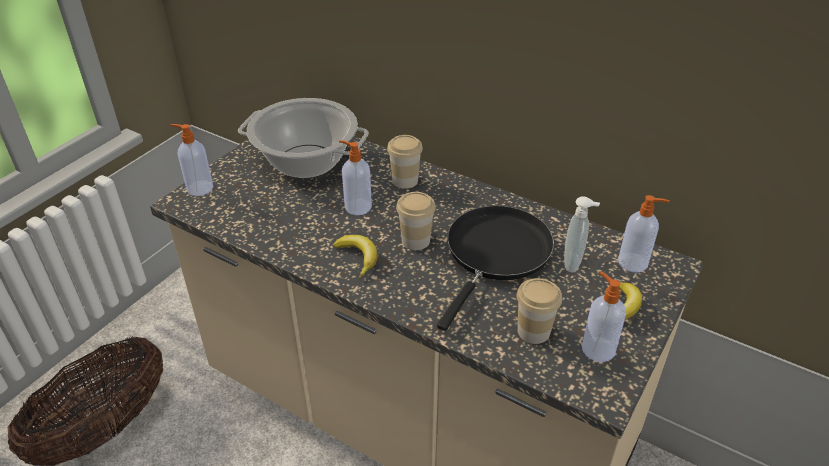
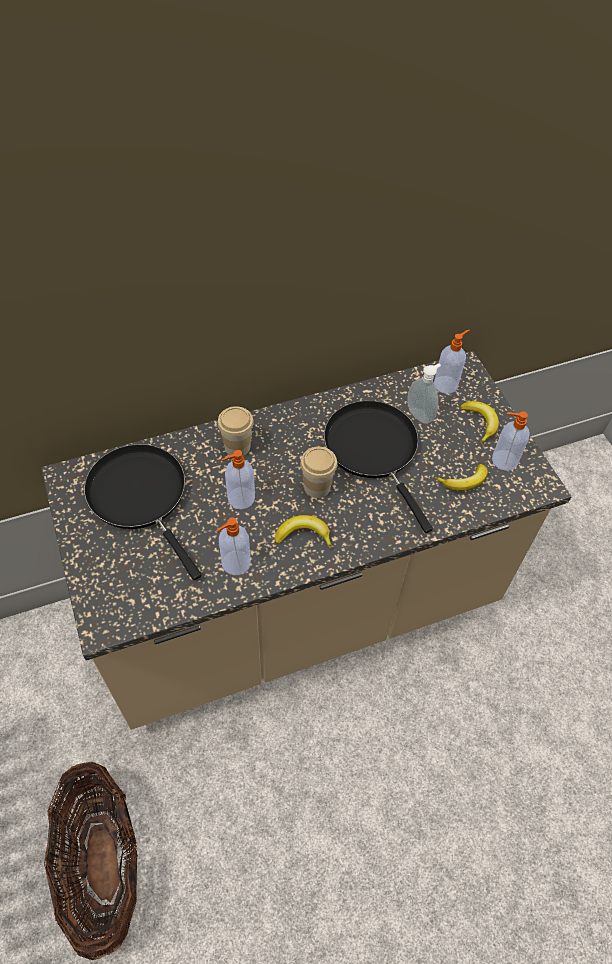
camera: 55 degrees left, 15 degrees up
(199, 188) = (96, 601): soap dispenser -> soap dispenser (235, 563)
(307, 161) = (141, 496): cooking pot -> black frying pan
(533, 331) = (464, 482): cup -> banana

